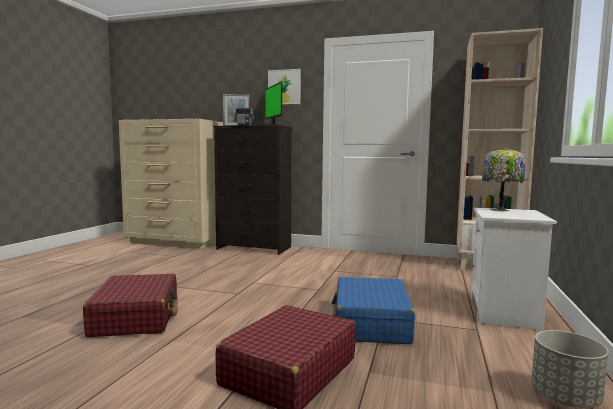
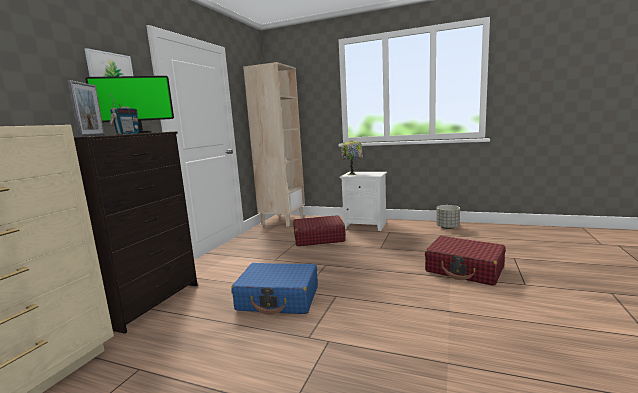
camera: 85 degrees left, 5 degrees up
(136, 317) = (411, 340): red suitcase -> red suitcase (318, 238)
(371, 323) = (389, 251): blue suitcase -> blue suitcase (278, 298)

